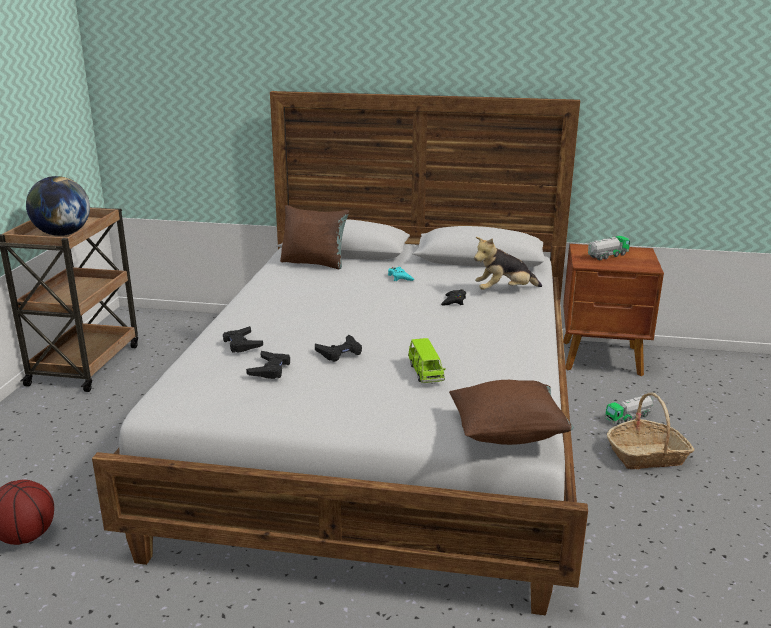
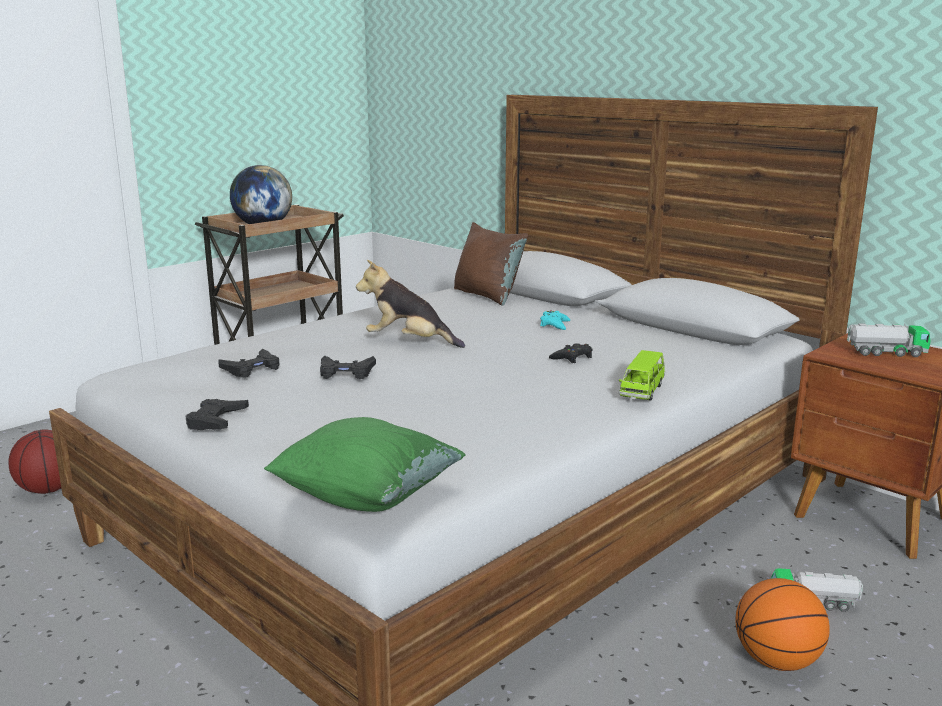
camera: 35 degrees right, 5 degrees down
(242, 344) = (274, 344): black game controller -> black game controller (216, 420)
(425, 373) = (397, 413): green toy car -> green toy car (642, 391)
(504, 291) = (659, 362): plush toy -> plush toy (409, 342)
(508, 433) = (366, 497): brown pillow -> green pillow
(647, 456) = (776, 661): basket -> basketball

